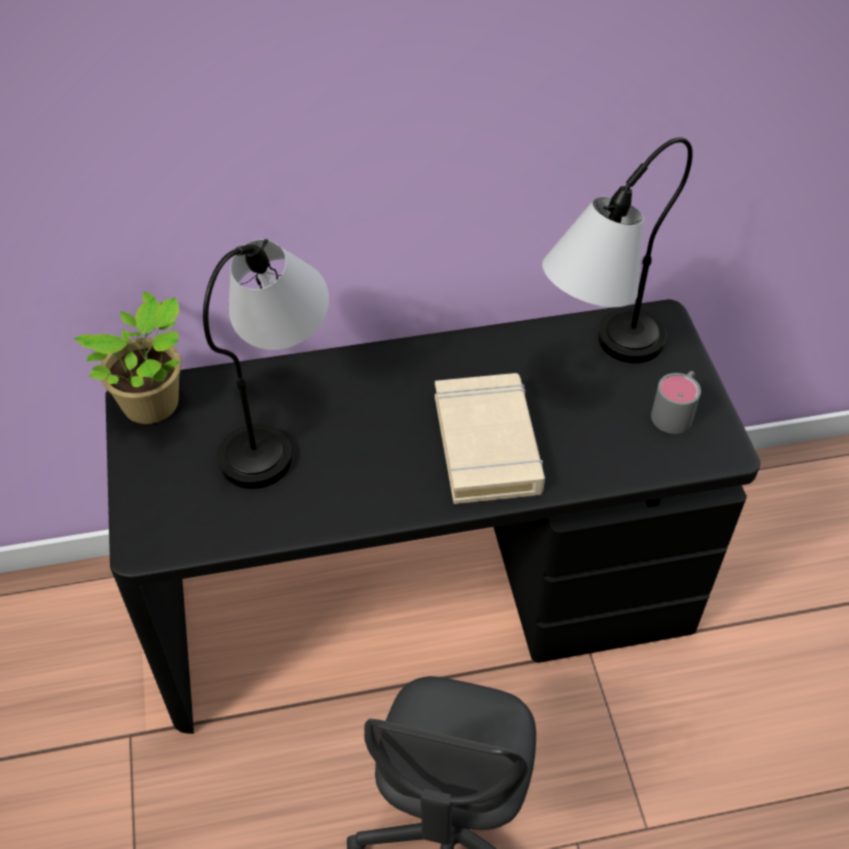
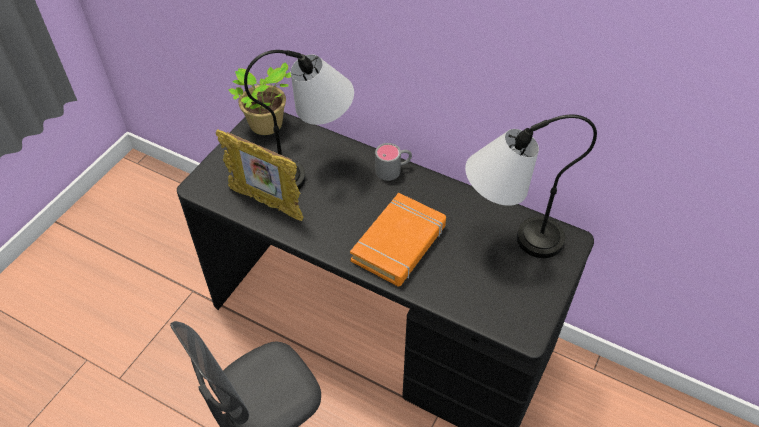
camera: 40 degrees right, 0 degrees up
(268, 505) = (267, 203): none -> picture frame
(487, 444) = (399, 244): beige book -> orange book
(676, 411) = (522, 294): grey mug -> grey mug (393, 169)

